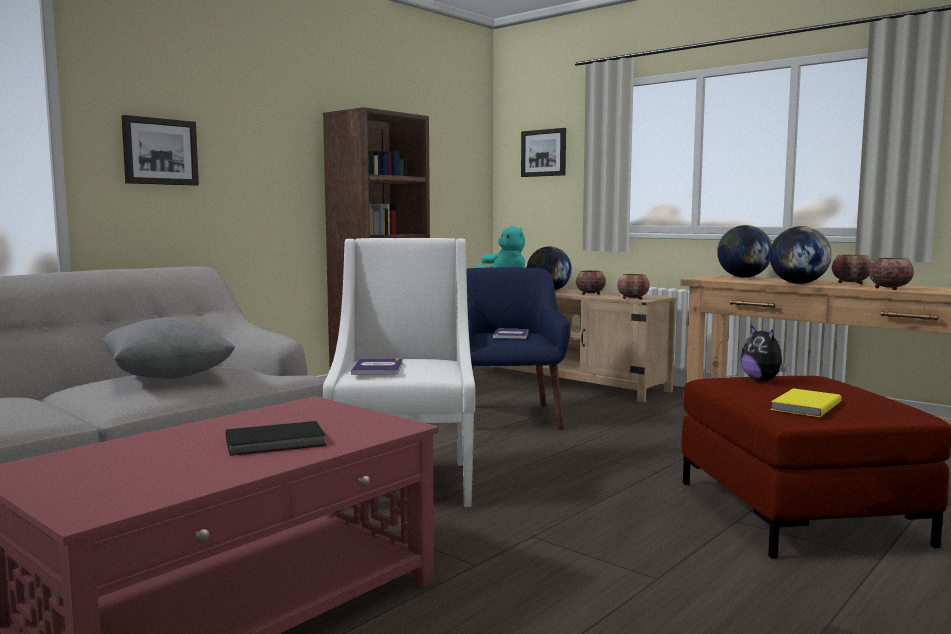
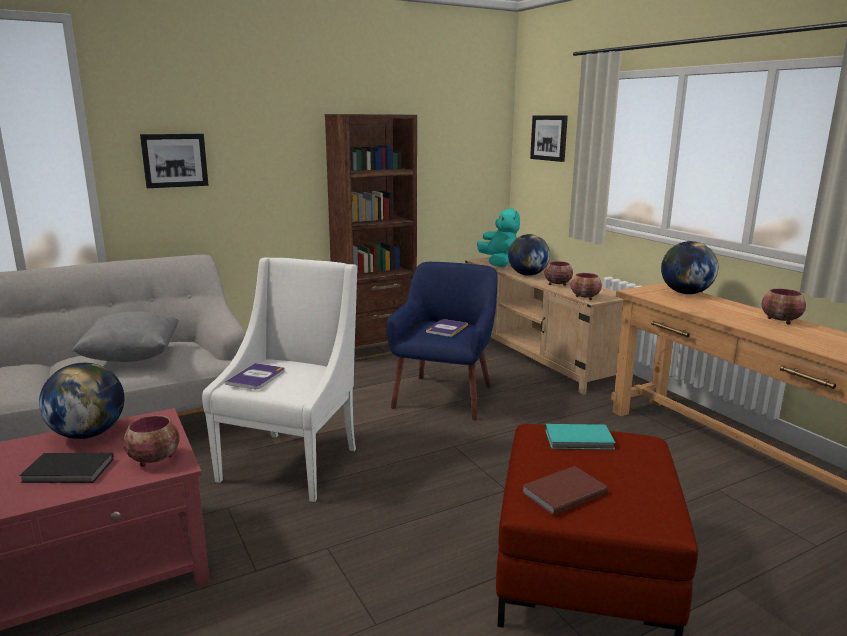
camera: 20 degrees right, 10 degrees up
(762, 380) = (580, 440): plush toy -> turquoise book
(798, 283) = (718, 315): globe -> globe (88, 434)
(804, 406) = (562, 492): yellow book -> brown book
(890, 289) = (801, 341): bowl -> bowl (156, 459)

